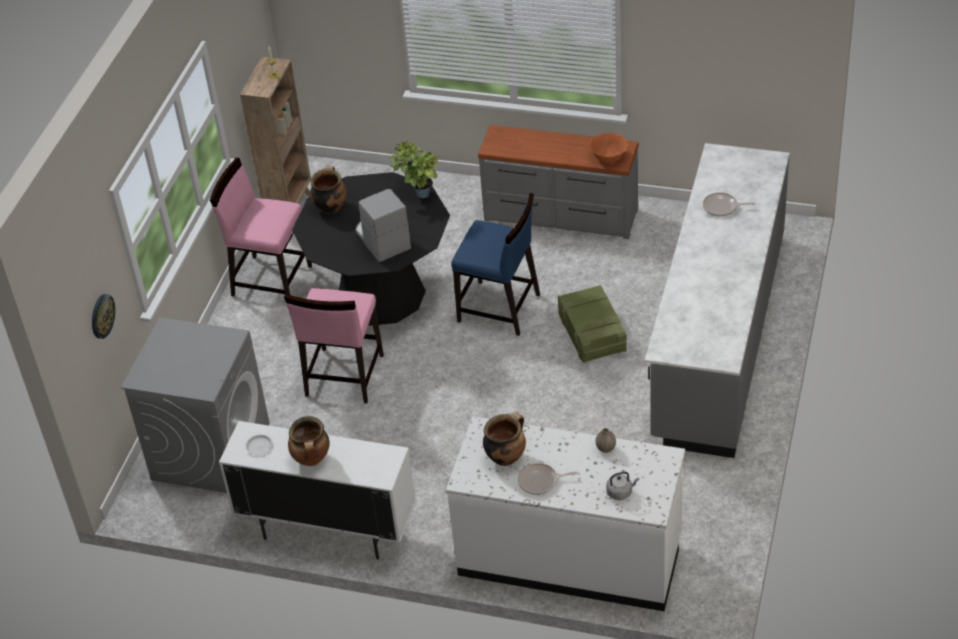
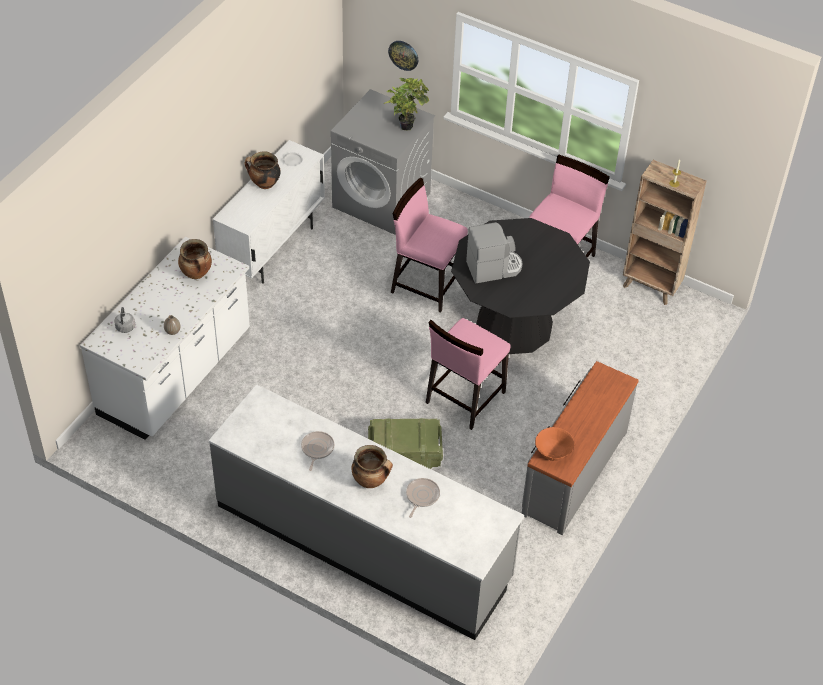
camera: 100 degrees right, 5 degrees up
(330, 207) = (550, 245): cooking pot -> cooking pot (371, 481)
(419, 194) = (545, 303): potted plant -> potted plant (406, 124)
(499, 308) = (464, 397): blue chair -> pink chair
(540, 481) = (162, 287): frying pan -> frying pan (317, 449)

